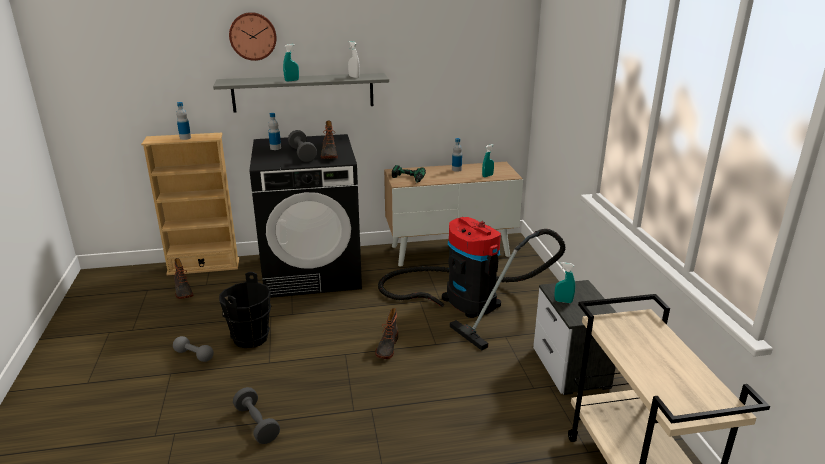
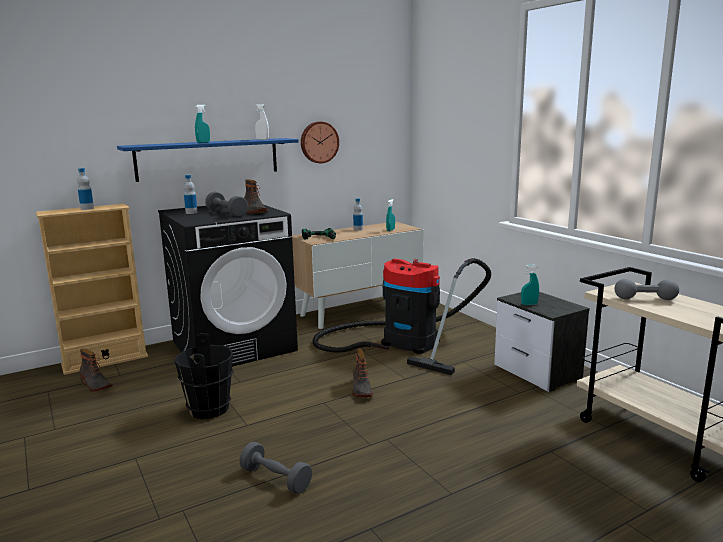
camera: 20 degrees left, 10 degrees down
(194, 355) = (152, 436): grey dumbbell -> grey dumbbell (645, 299)
(253, 36) = (156, 100): wall clock -> wall clock (319, 142)
(303, 92) = (208, 159): grey shelf -> blue shelf

